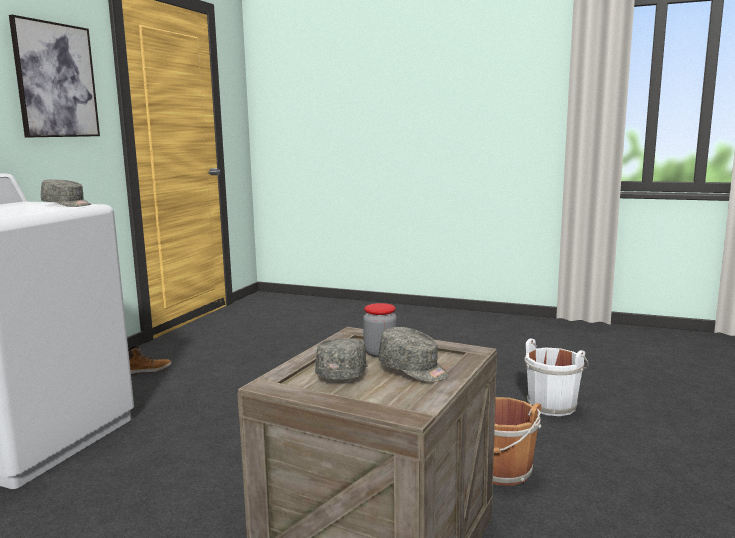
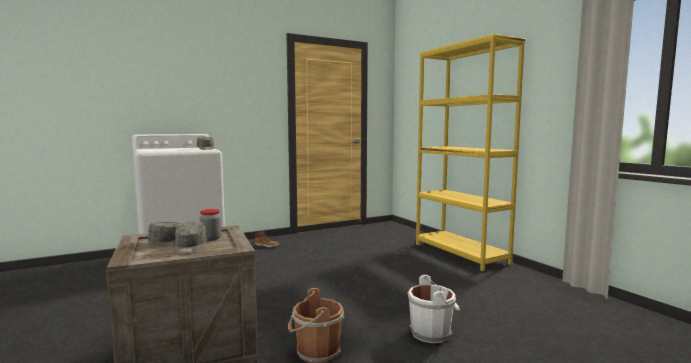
camera: 40 degrees right, 5 degrees down
(56, 80) = (246, 90): picture -> none
(417, 314) = (460, 253): none -> yellow bookcase

